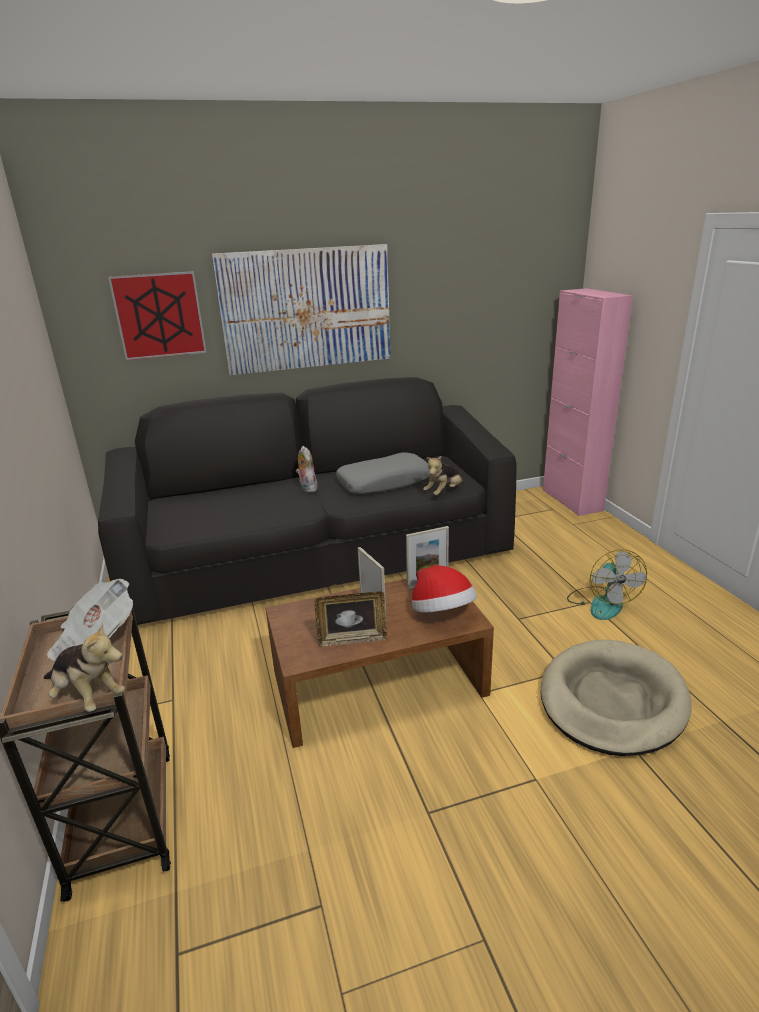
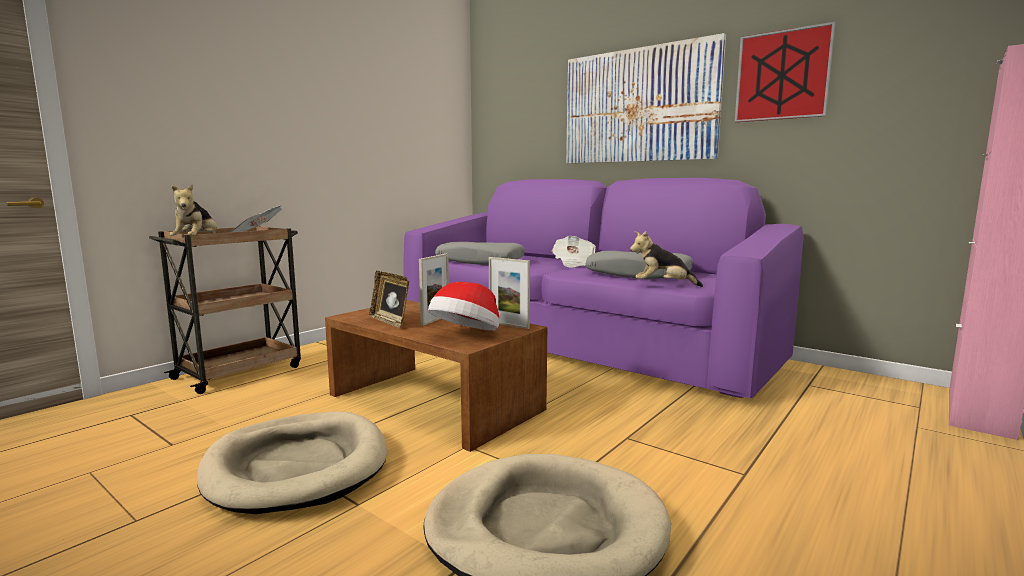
camera: 55 degrees right, 15 degrees down
(159, 315) = (530, 112): picture -> picture (782, 75)
(215, 521) = (480, 262): none -> grey pillow
(307, 488) = (573, 264): plush toy -> newspaper
(320, 558) = (577, 342): black sofa -> purple sofa
(448, 804) = (297, 466): none -> beige dog bed
(601, 603) = (759, 483): fan -> none

